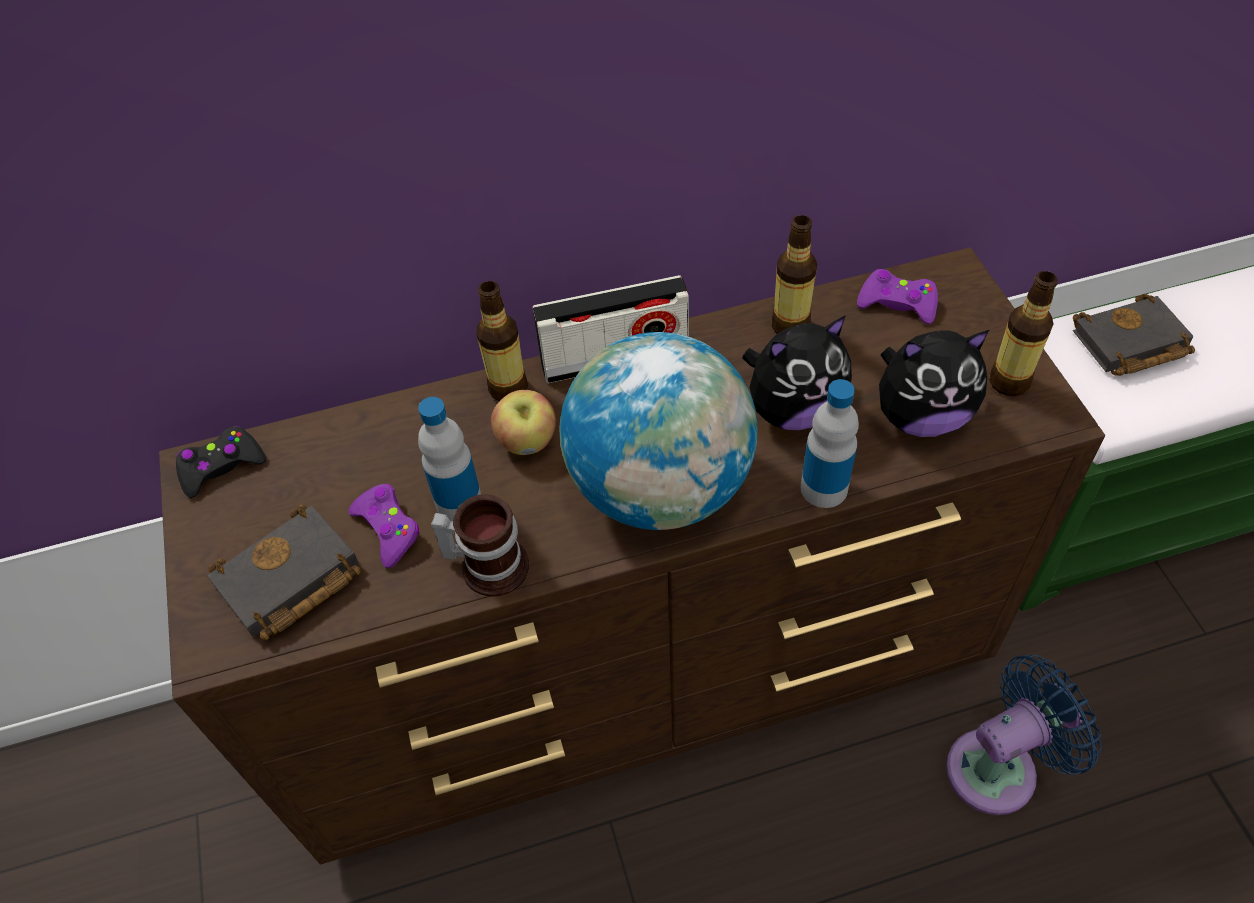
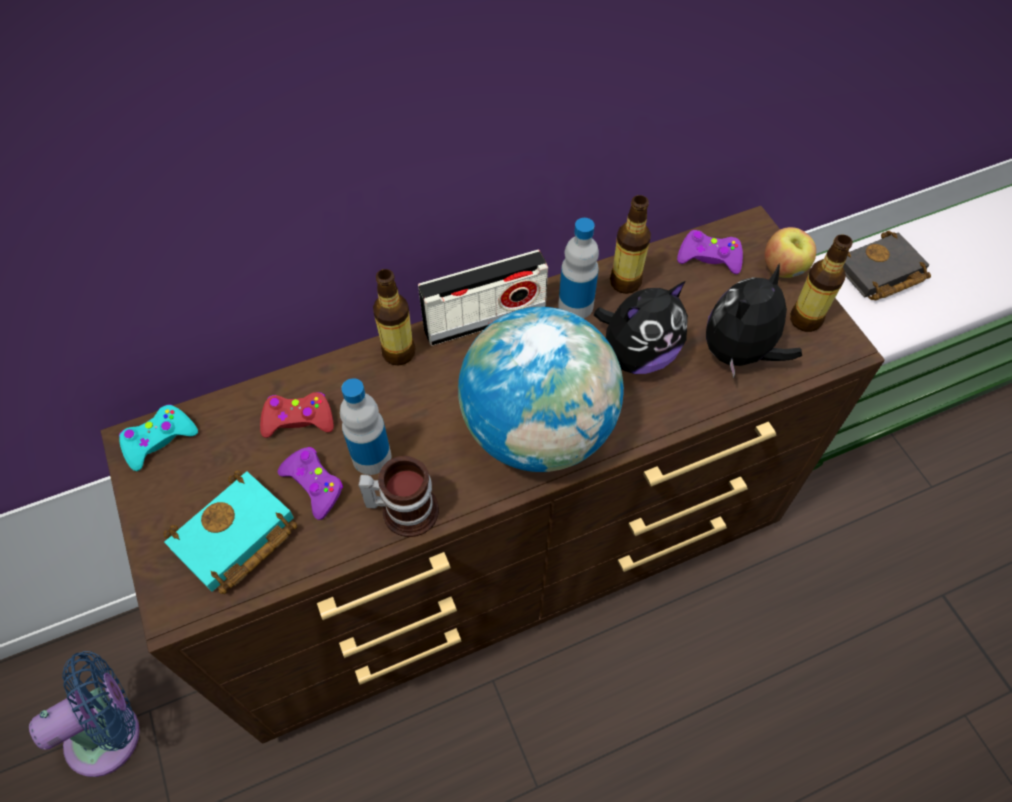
camera: 10 degrees left, 5 degrees up
(221, 467) = (159, 440): black game controller -> turquoise game controller
(288, 582) = (234, 540): black book -> turquoise book
(381, 455) = (298, 419): none -> red game controller
(527, 442) = (422, 398): apple -> apple (783, 268)
(824, 488) = (671, 421): bottle -> bottle (575, 305)
(921, 416) = (740, 354): plush toy -> plush toy turned 150 degrees clockwise
(999, 767) = (789, 606): blue fan -> blue fan (111, 733)

